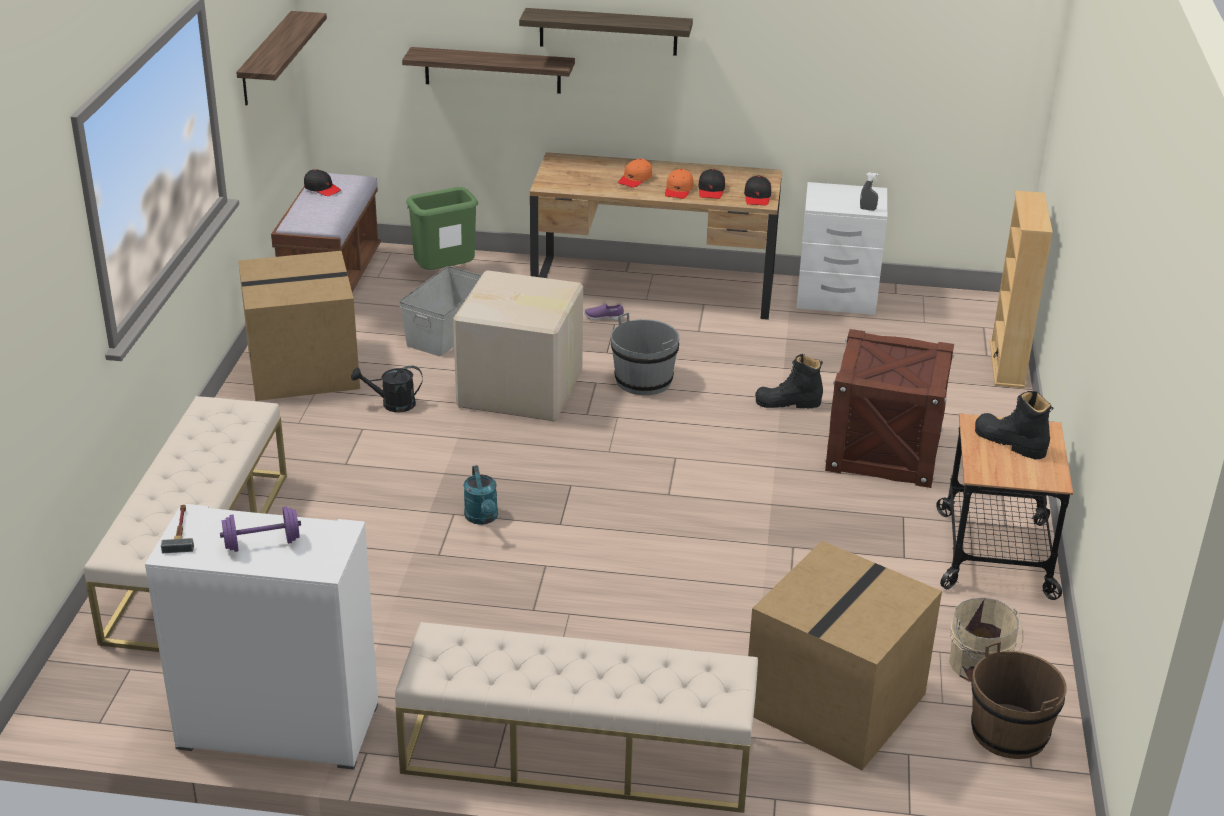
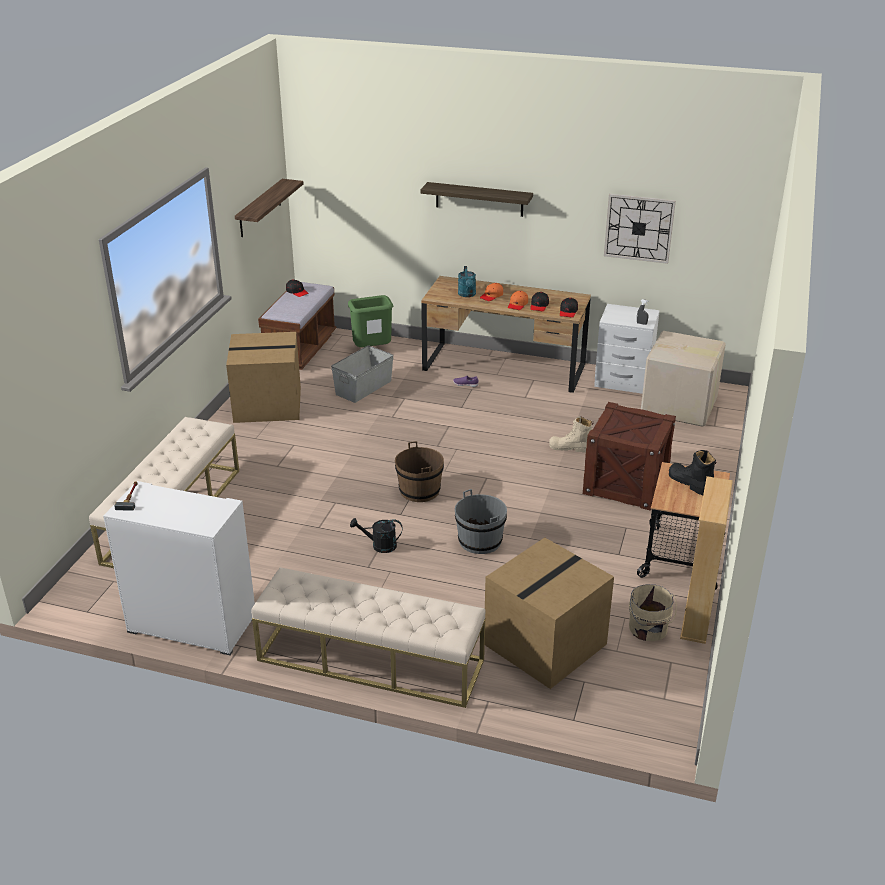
camera: 10 degrees right, 0 degrees up
(262, 543) = (176, 509): purple dumbbell -> none
(392, 404) = (316, 431): black watering can -> black watering can (379, 546)
(482, 518) = (352, 507): turquoise watering can -> turquoise watering can (467, 295)
(492, 70) = (406, 221): shelf -> none
(521, 390) = (400, 427): cardboard box -> cardboard box (679, 406)
(643, 381) = (480, 427): grey bucket -> grey bucket (480, 541)
(788, 402) = (570, 447): black boot -> beige boot
(855, 66) = (639, 228): none -> wall clock
(1007, 364) = (726, 433): beige bookcase -> beige bookcase (697, 617)
(1009, 733) = (655, 675): brown bucket -> brown bucket (419, 490)

